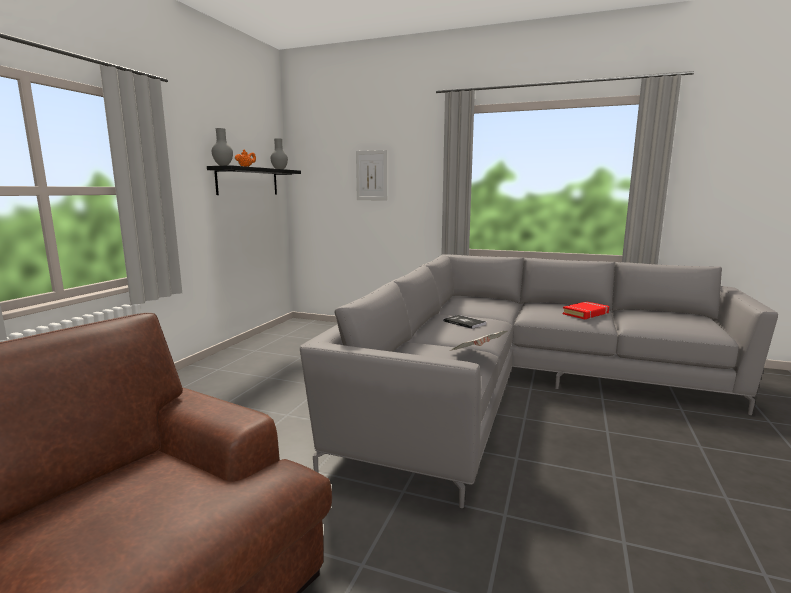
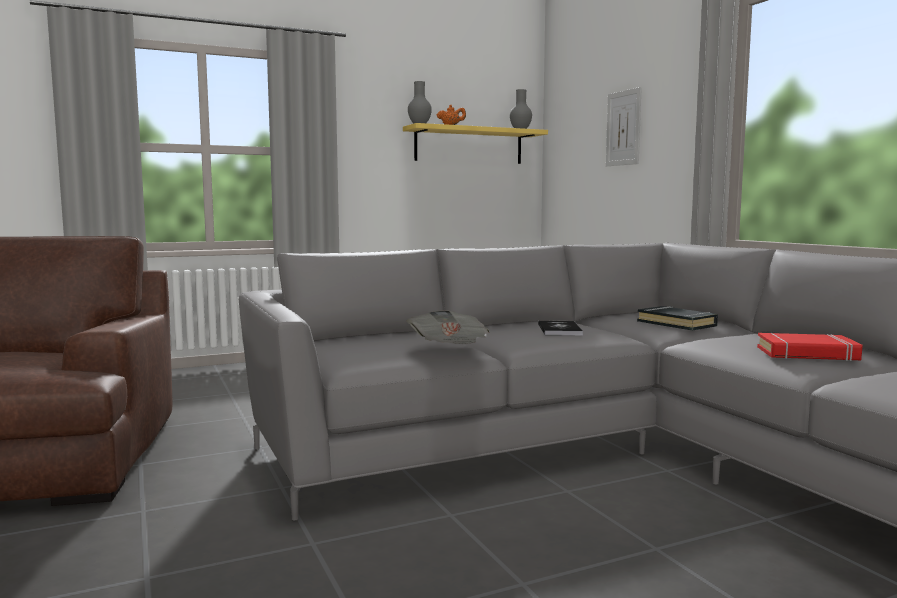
camera: 45 degrees right, 5 degrees down
(248, 181) = (469, 146): black shelf -> yellow shelf
(491, 305) = (677, 323): none -> black book

